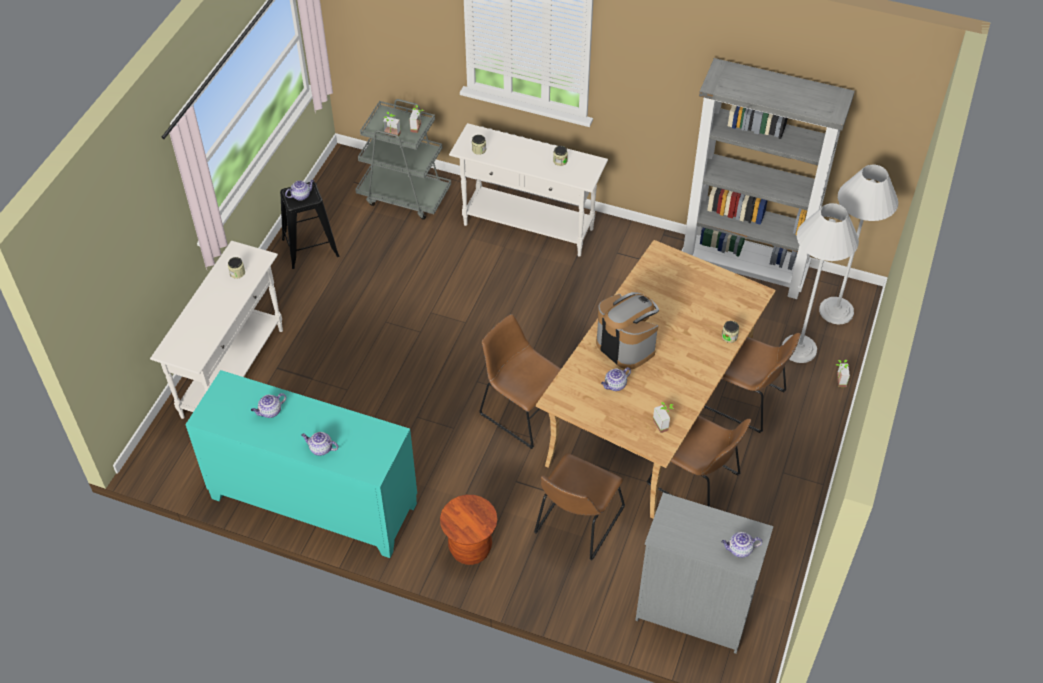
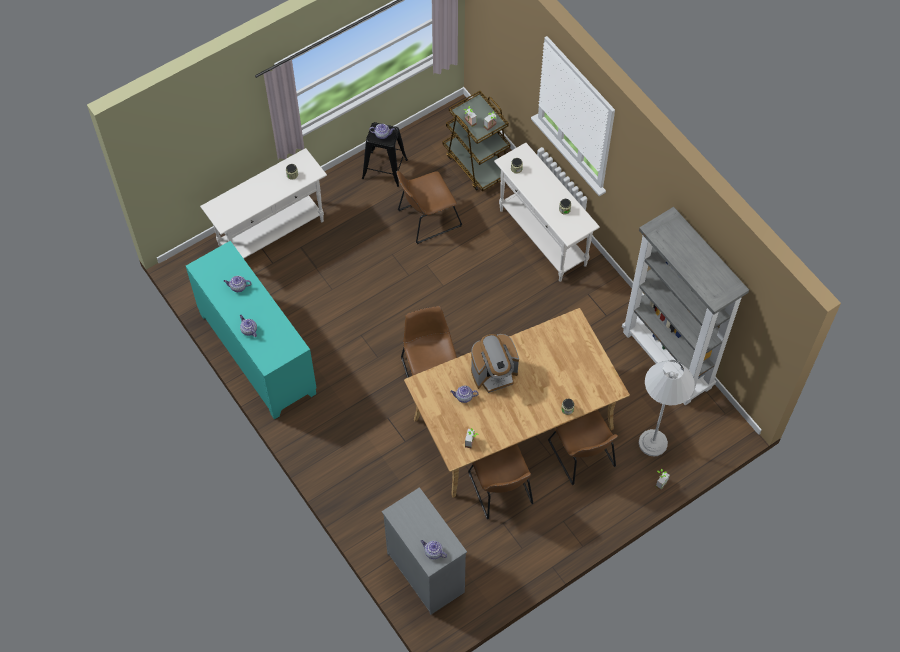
camera: 35 degrees right, 10 degrees up
(404, 195) = (477, 163): grey cart -> brown cart
(470, 549) = (325, 444): brown stool -> none
(577, 523) = (403, 469): brown chair -> brown chair (427, 219)
(626, 345) = (494, 374): coffee machine -> coffee machine turned 75 degrees clockwise
(836, 311) = (705, 431): white floor lamp -> none

